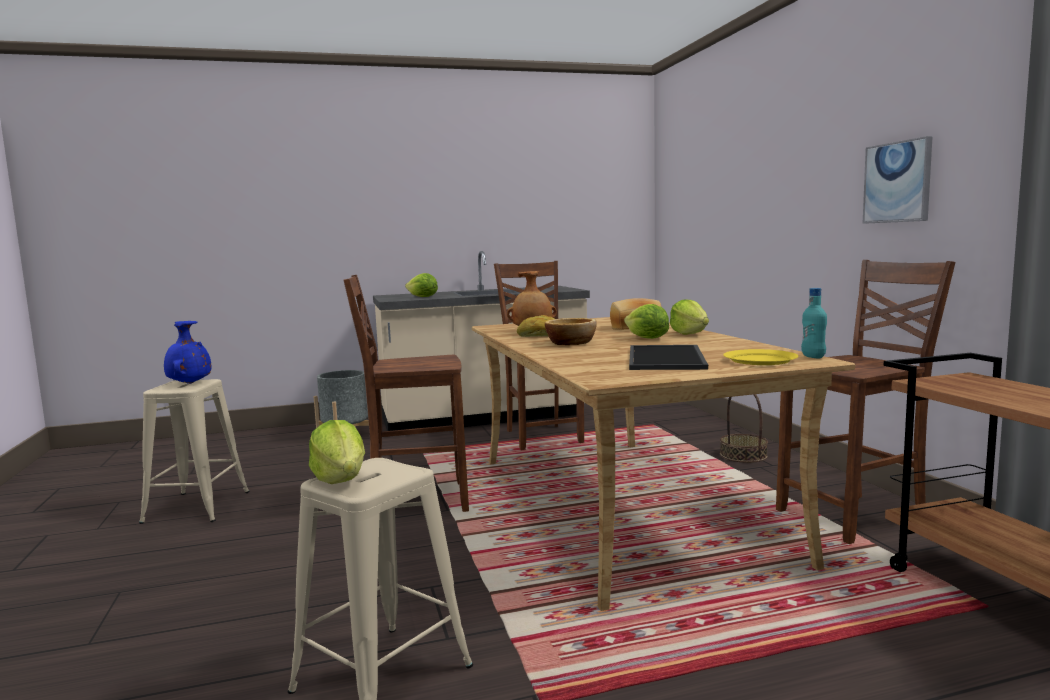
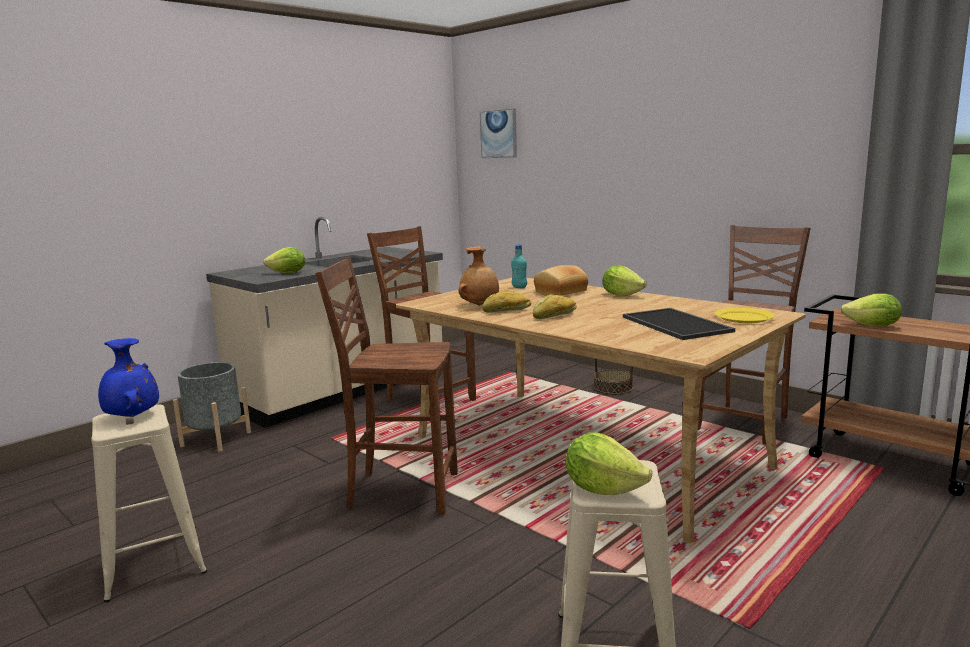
camera: 30 degrees left, 5 degrees up
(415, 501) = (401, 491): brown chair -> brown chair turned 45 degrees clockwise
(571, 343) = (555, 315): bowl -> bread
(646, 338) = (604, 304): lettuce -> lettuce (872, 326)
(813, 356) = (767, 310): turquoise bottle -> turquoise bottle (519, 287)
(897, 182) = (746, 163): picture -> picture (499, 134)

